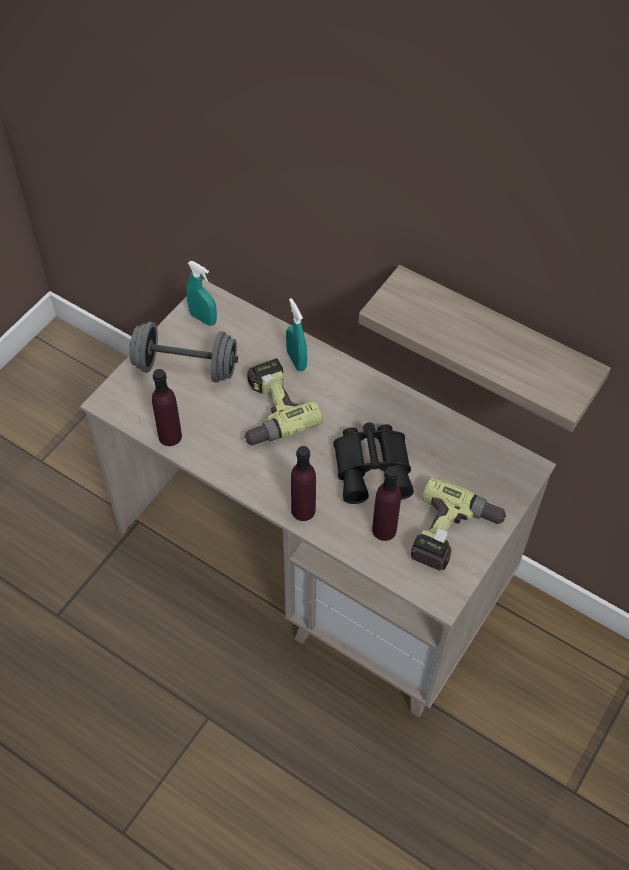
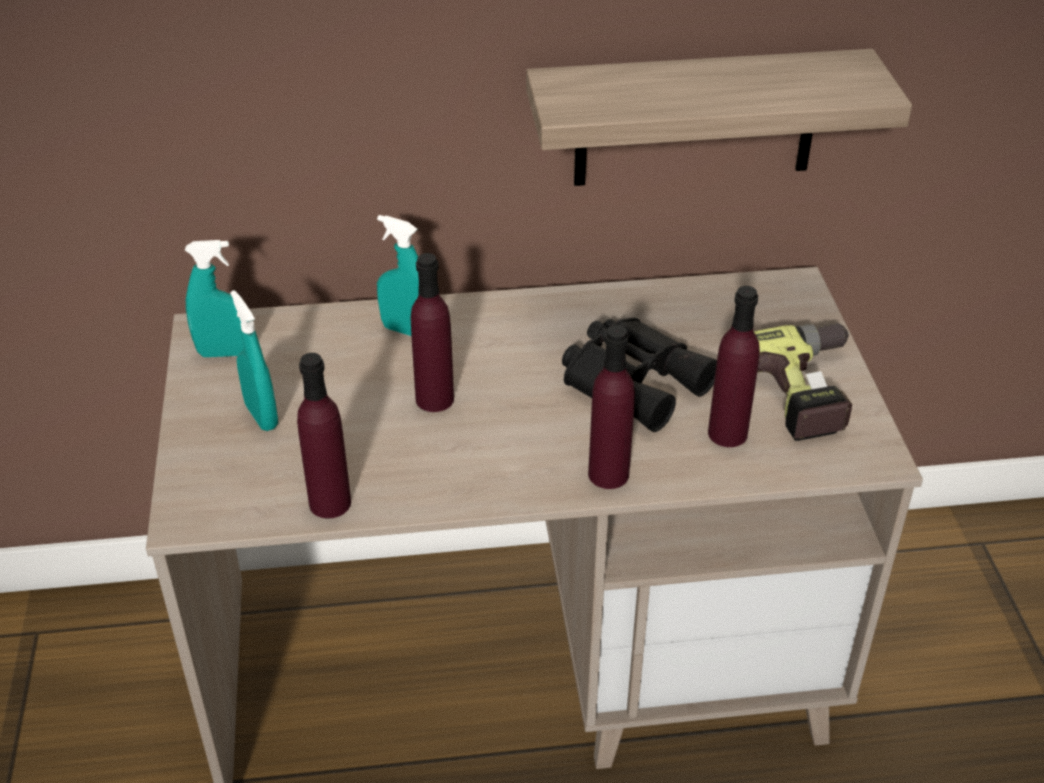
camera: 40 degrees left, 15 degrees down
(185, 367) = (261, 416): grey dumbbell -> turquoise spray bottle
(269, 411) = (434, 399): power drill -> purple bottle

